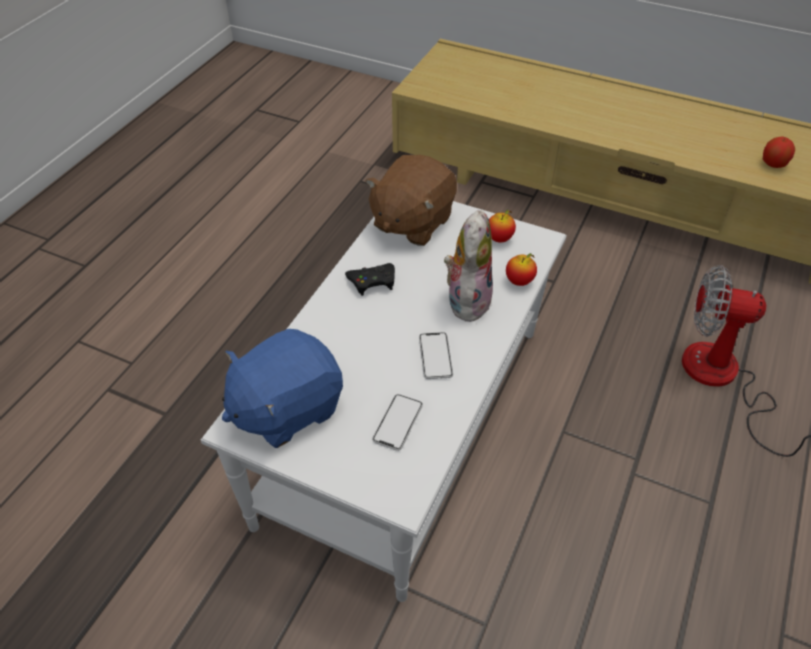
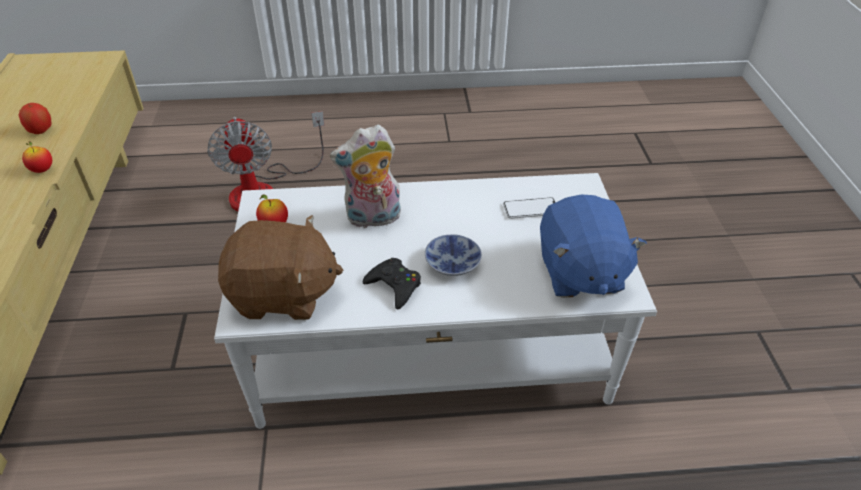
camera: 120 degrees left, 5 degrees down
(286, 408) = (579, 273): blue plush toy -> blue plush toy turned 60 degrees clockwise
(370, 325) = (450, 263): none -> bowl
(435, 356) = (451, 214): phone -> none
(519, 281) = (328, 197): apple -> apple (42, 170)

